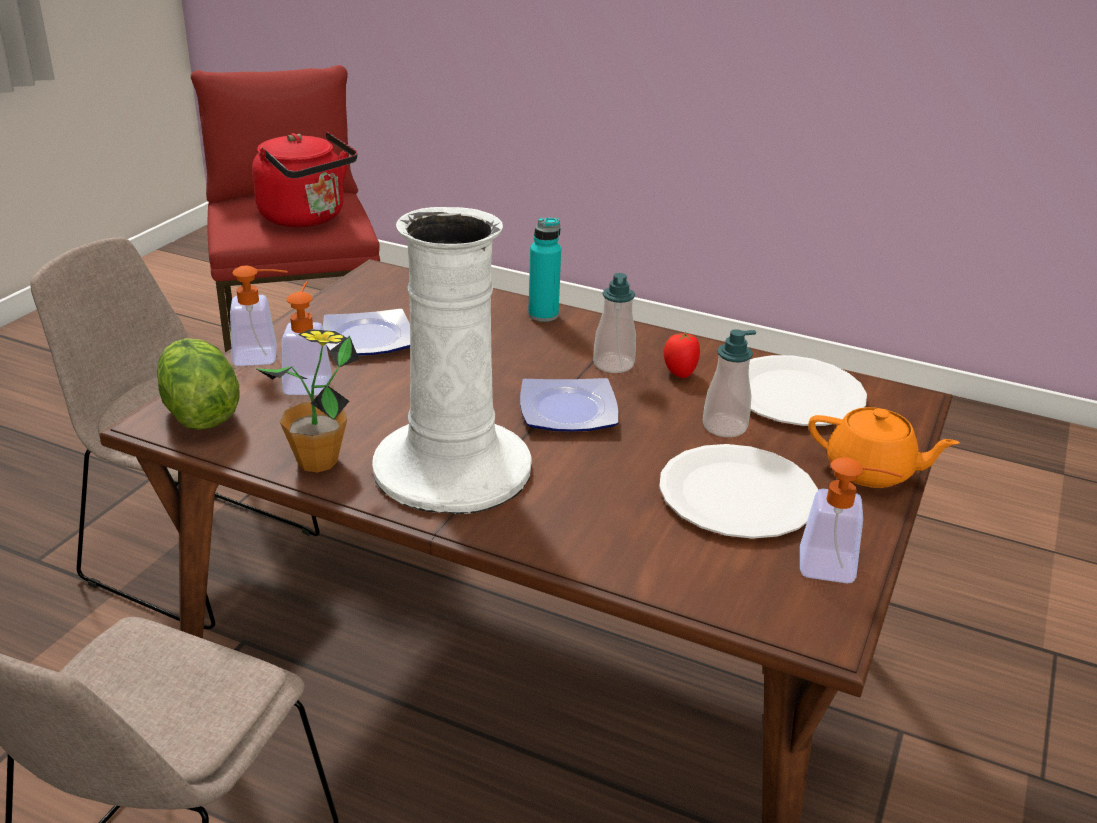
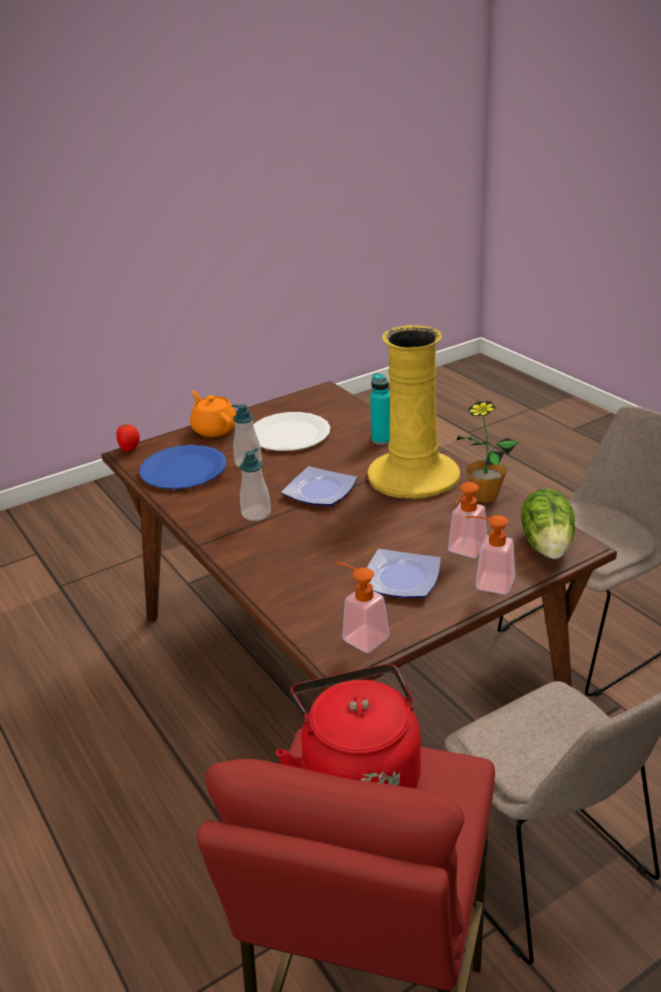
camera: 145 degrees left, 0 degrees up
(452, 468) = (414, 476): white vase -> yellow vase
(543, 315) = (252, 567): turquoise bottle -> turquoise bottle (381, 440)
(679, 373) = (226, 498): tomato -> tomato (130, 449)
(796, 395) = (183, 469): white plate -> blue plate
(839, 568) = (288, 404): soap dispenser -> soap dispenser (359, 636)

